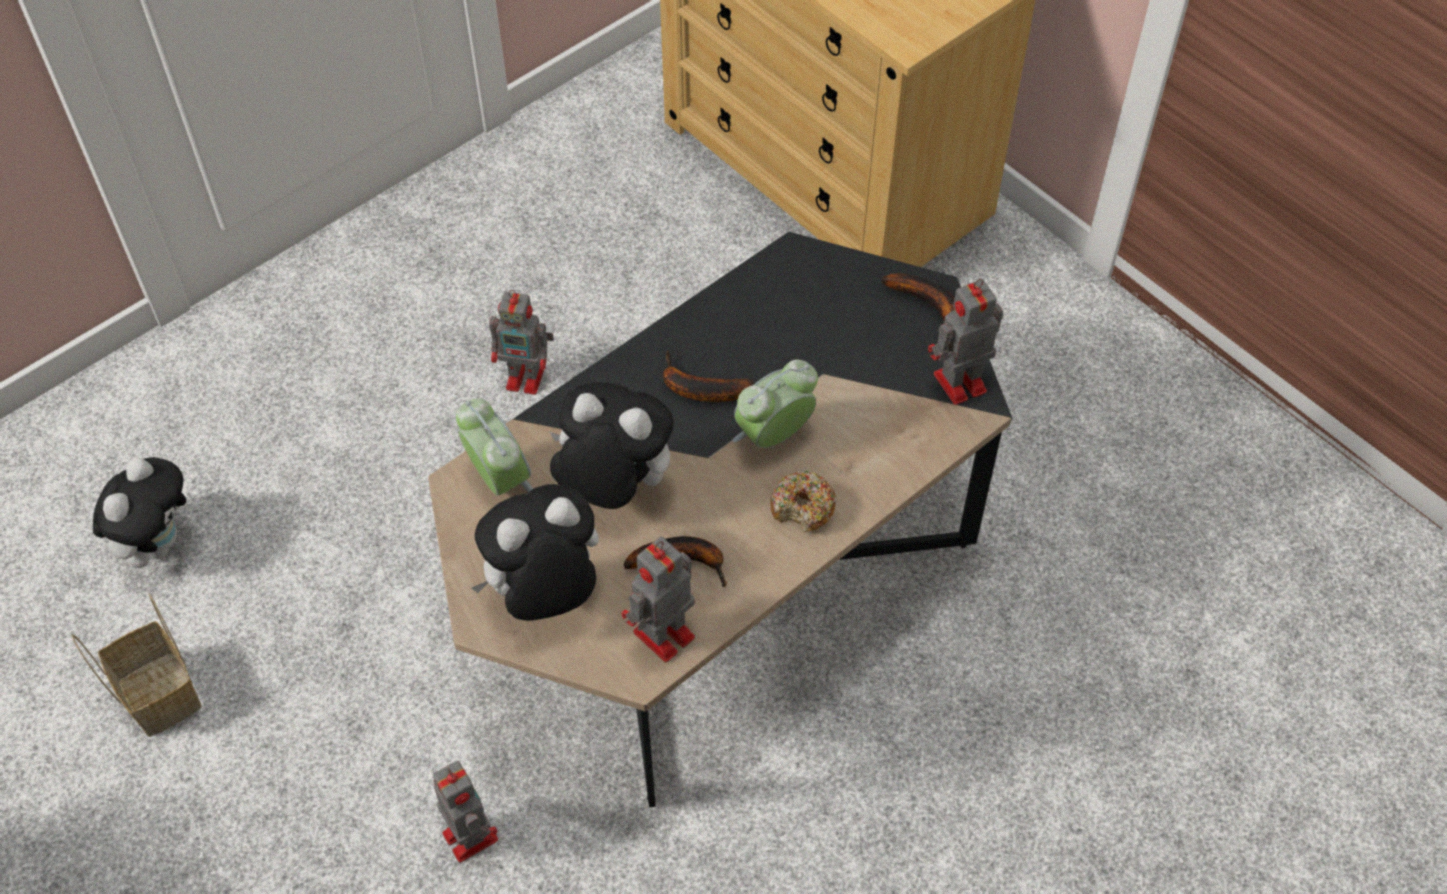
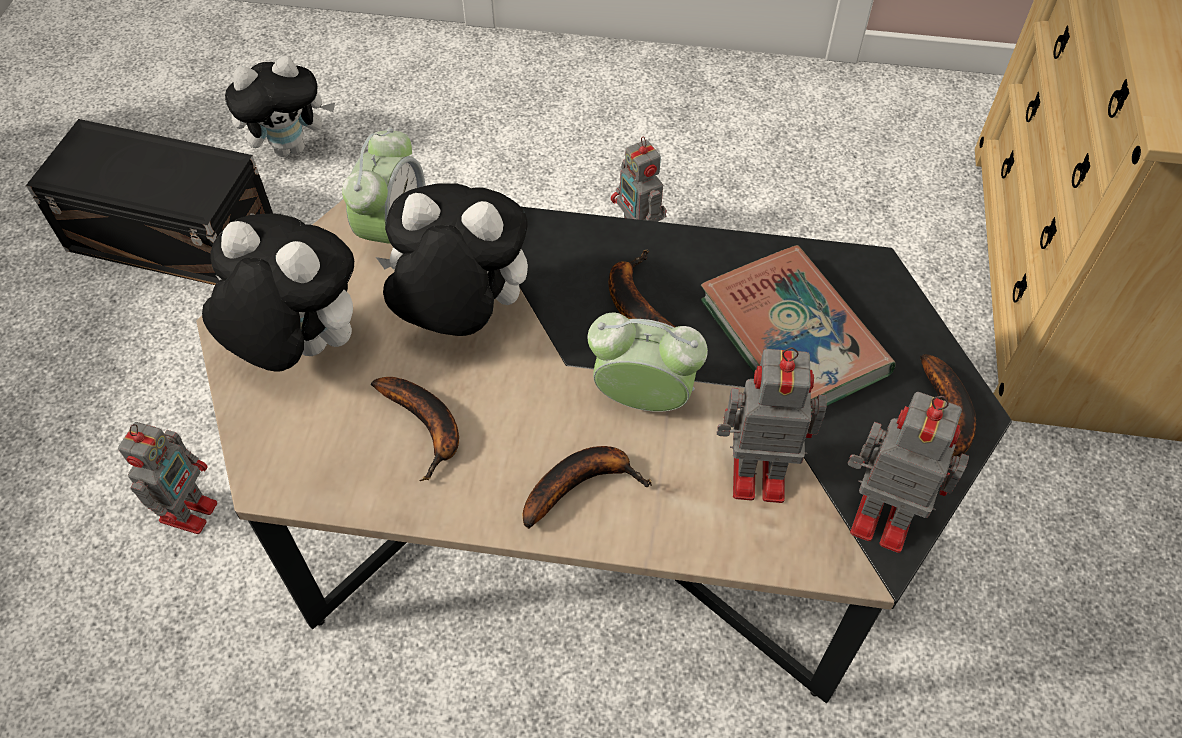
camera: 50 degrees right, 0 degrees up
(157, 693) = (170, 233): basket -> black storage box
(612, 488) = (460, 317): plush toy -> plush toy turned 60 degrees counterclockwise
(661, 636) = (324, 470): toy robot -> toy robot (754, 474)
(803, 507) = (582, 484): donut -> banana
(804, 330) = (792, 338): none -> book

